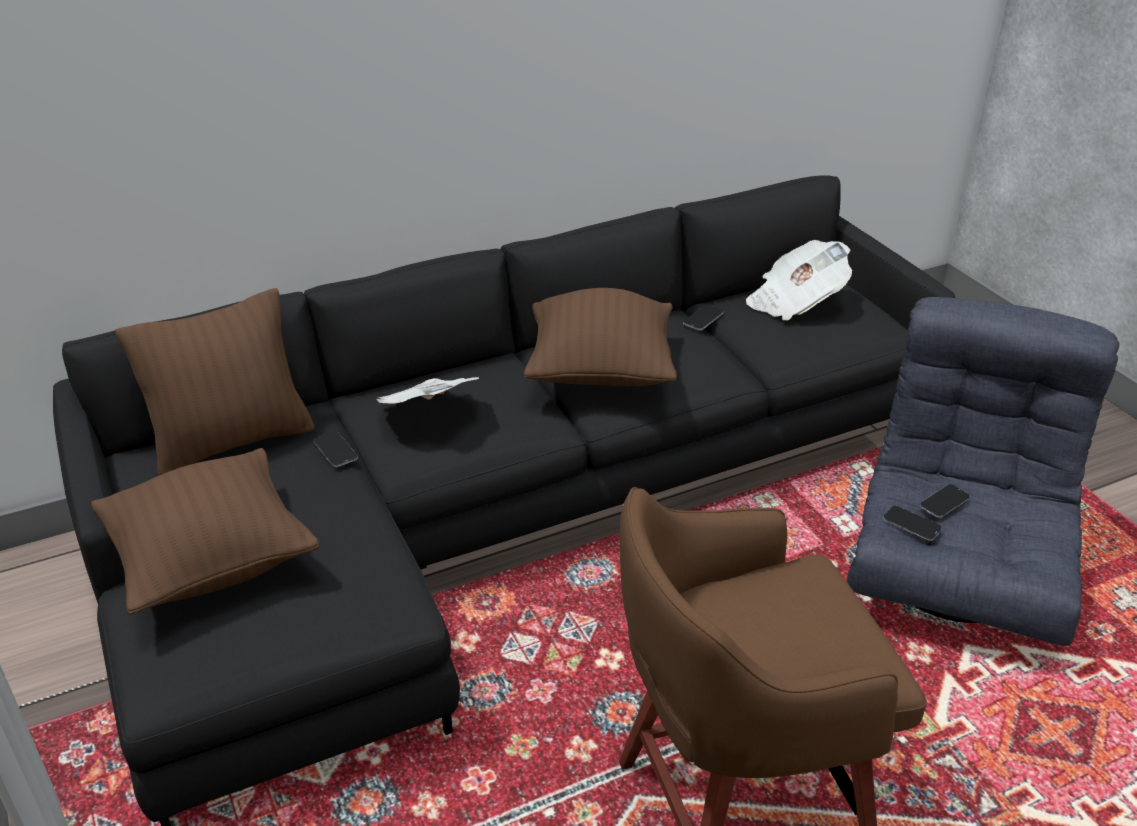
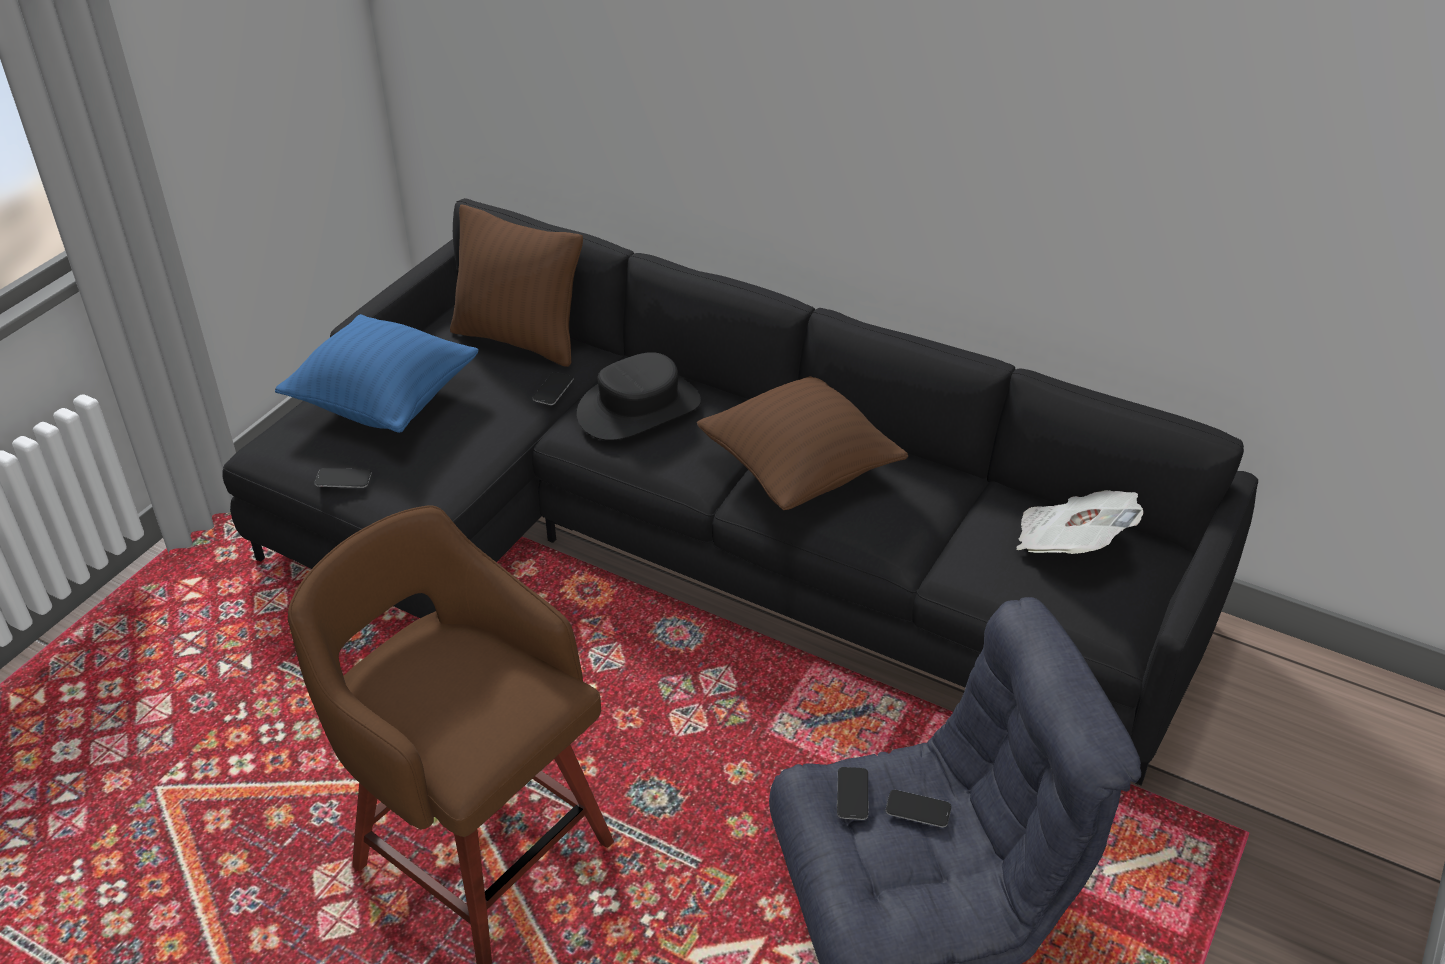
camera: 55 degrees right, 5 degrees up
(212, 562) = (385, 403): brown pillow -> blue pillow
(429, 412) = (639, 408): newspaper -> black hat
(703, 318) = (965, 496): phone -> phone (343, 479)

